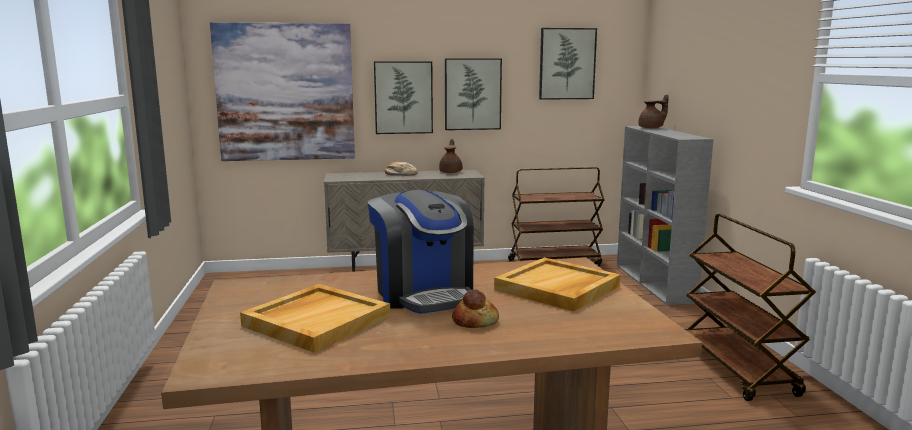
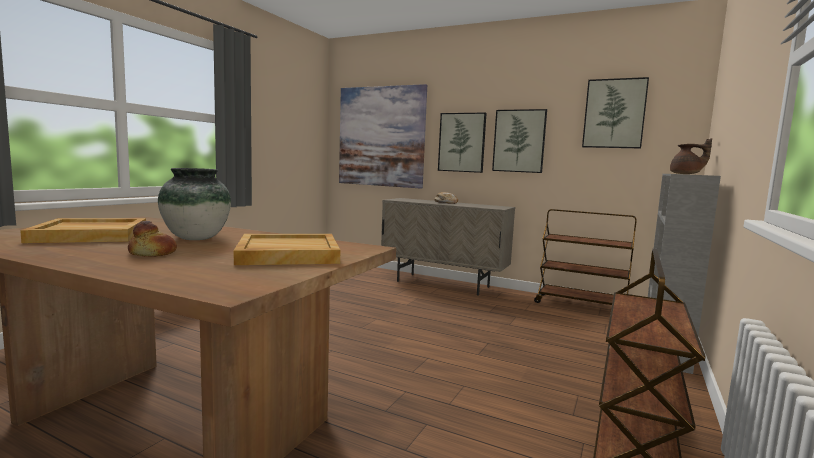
camera: 35 degrees right, 5 degrees down
(423, 293) = (197, 238): coffee machine -> vase
(451, 172) = (488, 205): brown teapot -> none

